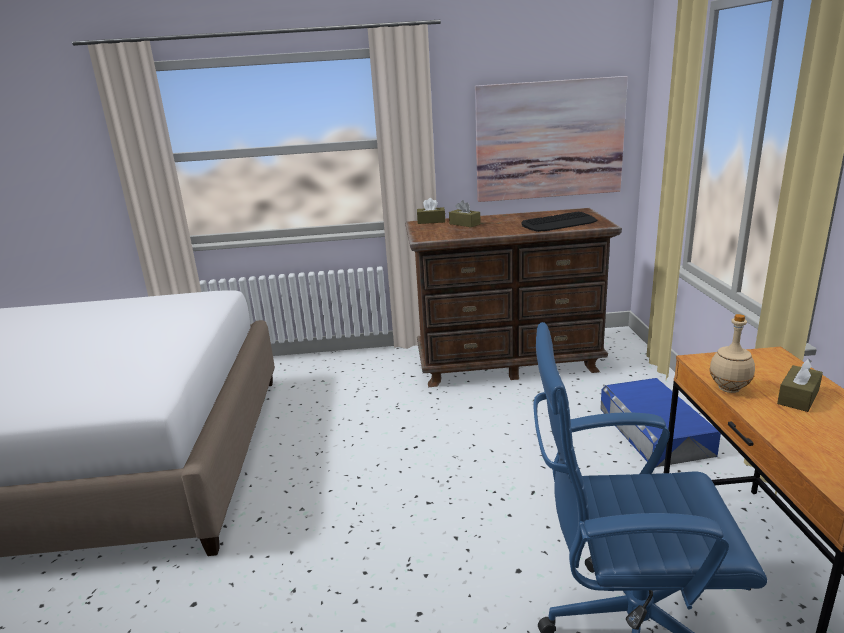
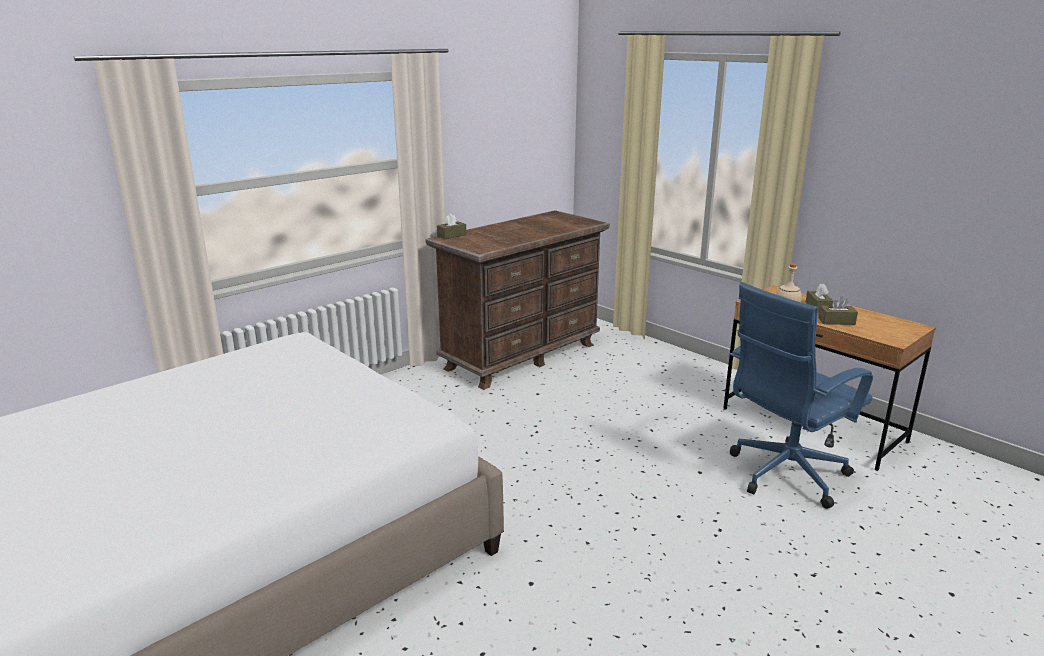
camera: 40 degrees left, 0 degrees up
(464, 224) = (487, 234): brown tissue box -> brown tissue box (836, 321)
(549, 140) = (517, 154): picture -> none
(559, 223) = (561, 225): keyboard -> none
(655, 431) = (673, 372): blue storage box -> none

